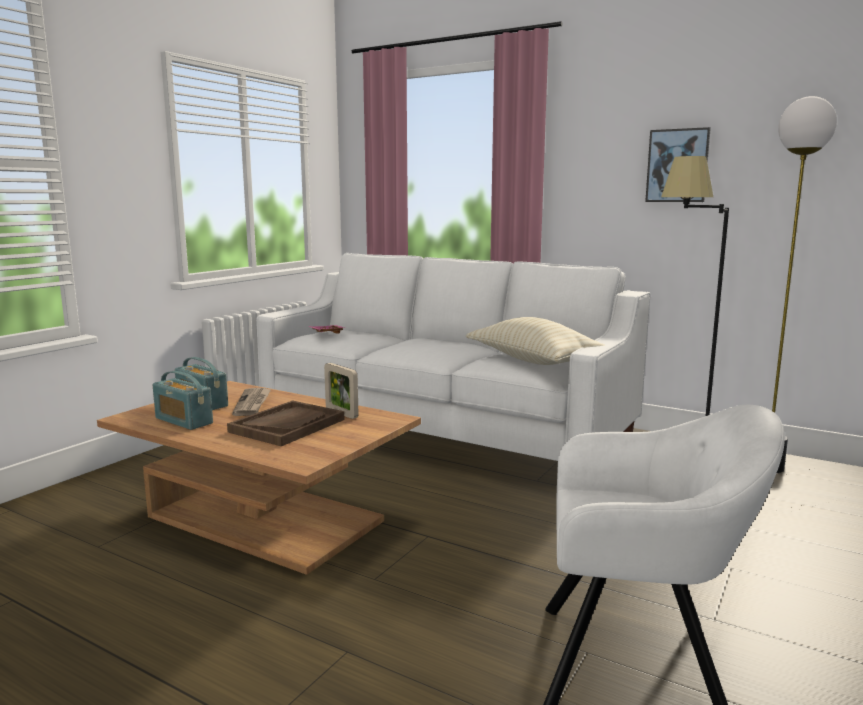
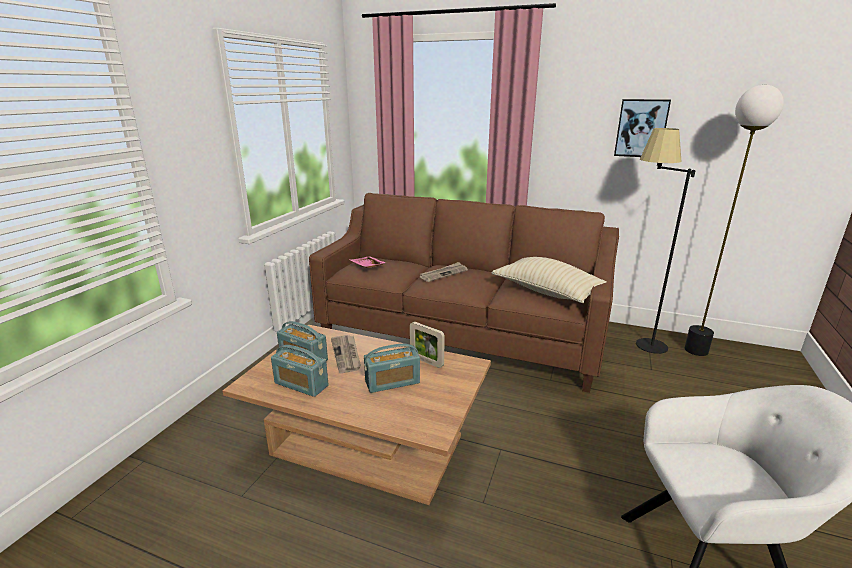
camera: 10 degrees left, 10 degrees up
(287, 425) = (392, 382): brown tray -> radio
(415, 342) = (443, 273): none -> newspaper
(445, 433) = (462, 335): white sofa -> brown sofa

